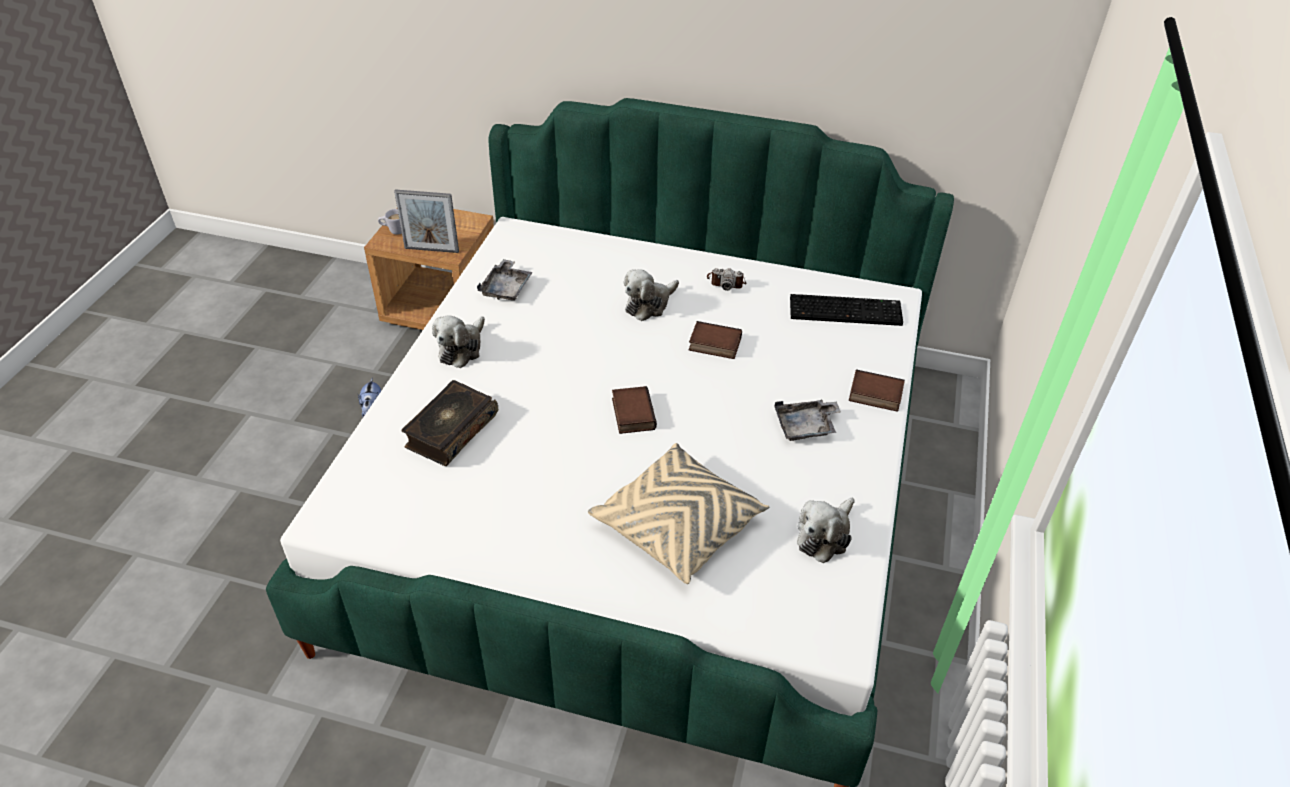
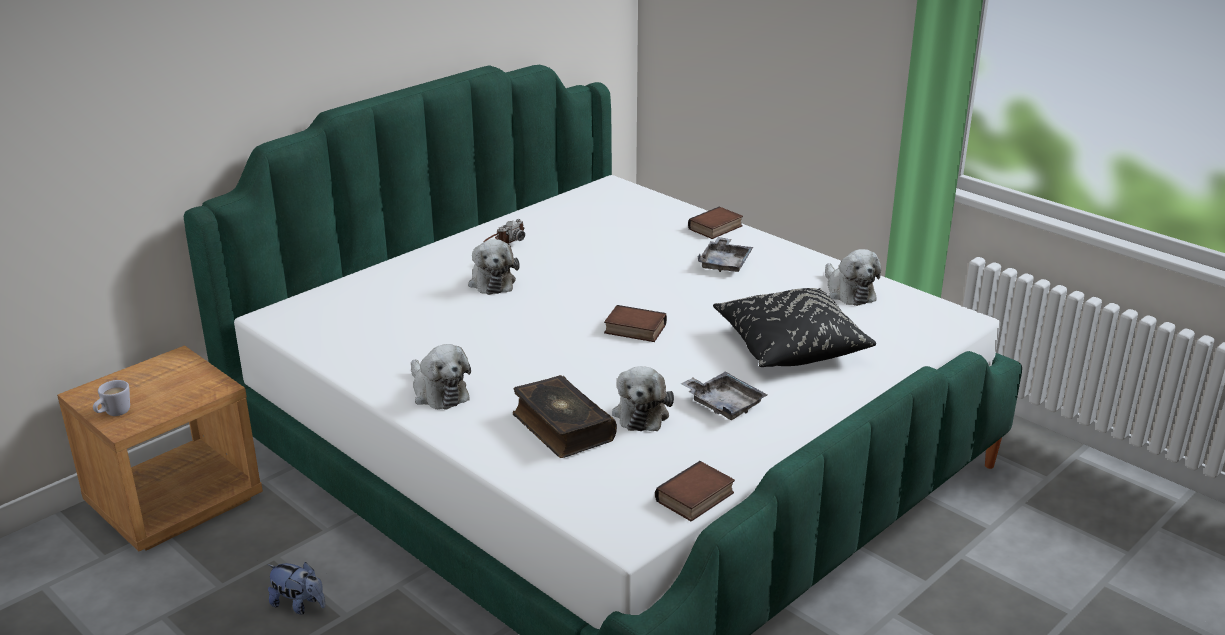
camera: 60 degrees left, 15 degrees down
(431, 250) = (192, 397): picture frame -> none
(499, 467) = (641, 412): none -> plush toy
(506, 288) = (369, 344): grey tray -> grey tray (724, 404)
(678, 525) = (789, 346): beige pillow -> black pillow
(713, 345) = (584, 269): book -> book (695, 498)
(846, 310) = (604, 207): keyboard -> none

